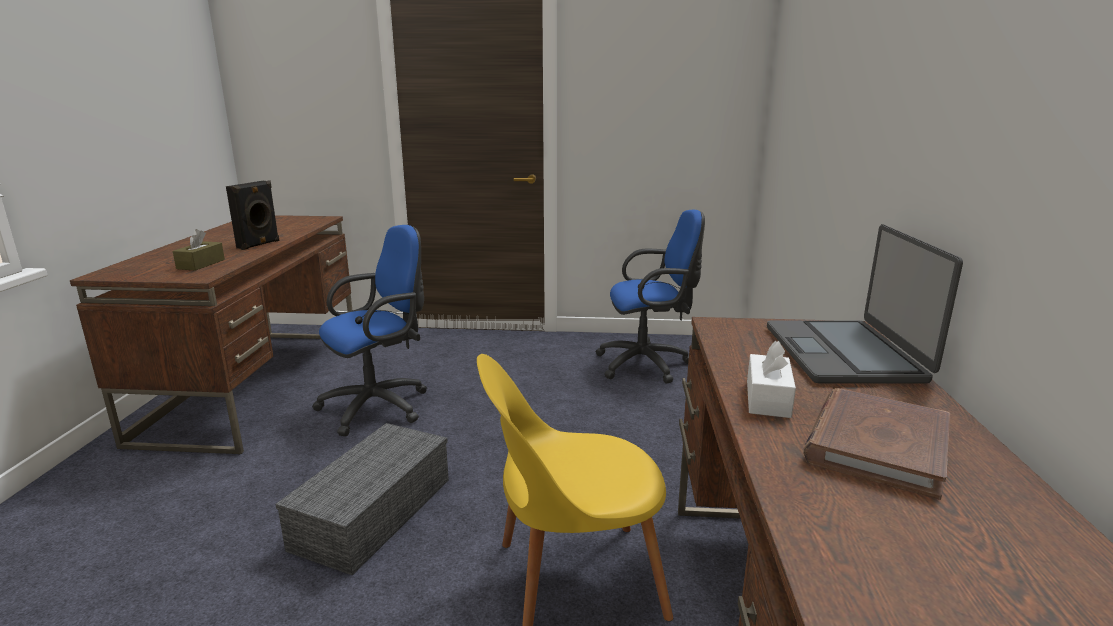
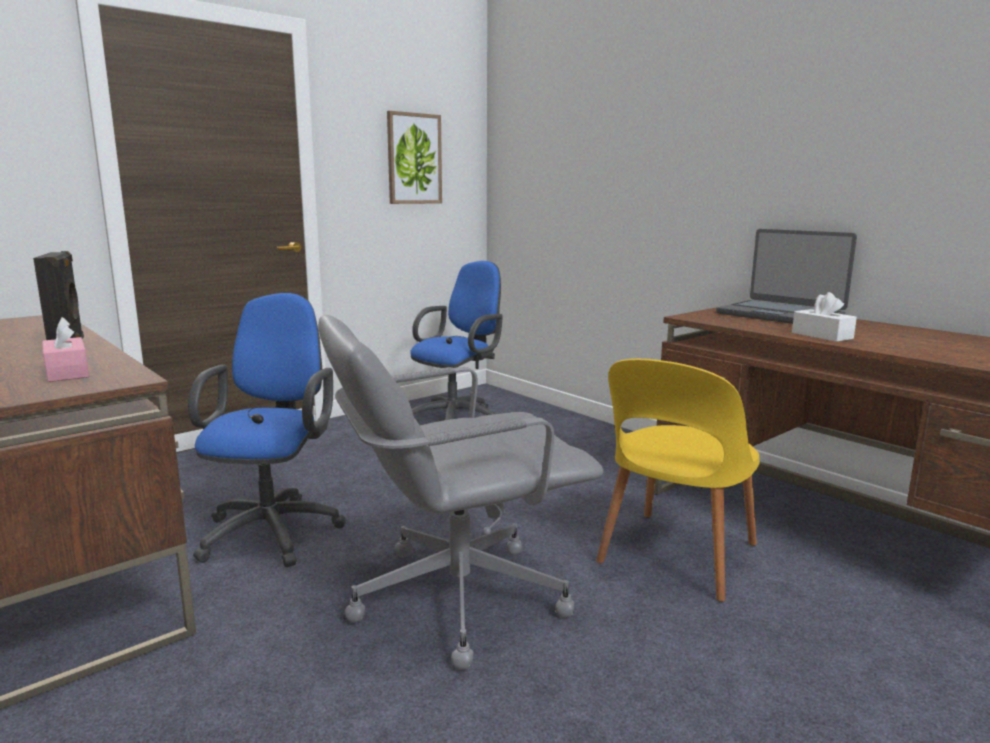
camera: 45 degrees left, 5 degrees down
(201, 264) = (67, 372): brown tissue box -> pink tissue box
(373, 511) = (455, 597): grey storage box -> grey office chair
(667, 97) = (414, 159): none -> picture
(876, 446) = (904, 338): brown book -> none

